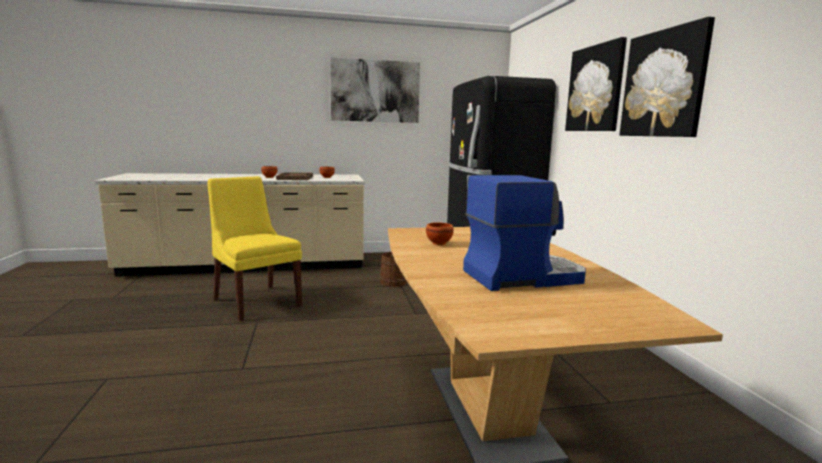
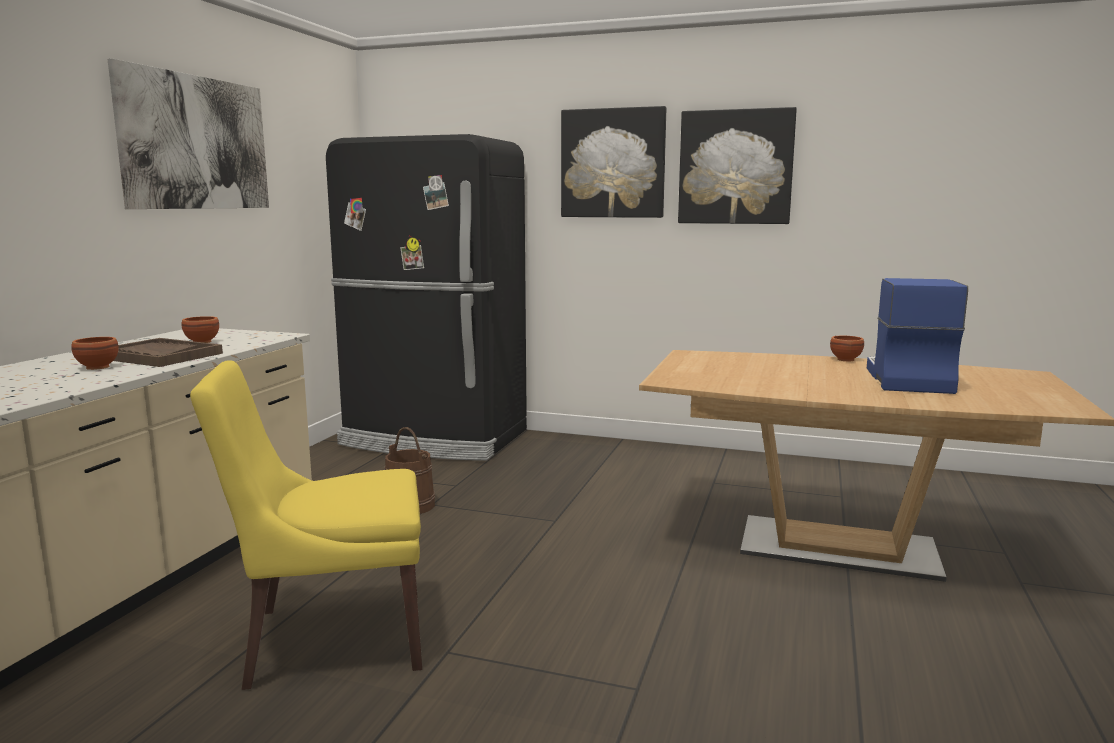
camera: 60 degrees left, 0 degrees up
(439, 243) = (754, 380): brown bowl -> brown bowl (846, 359)

